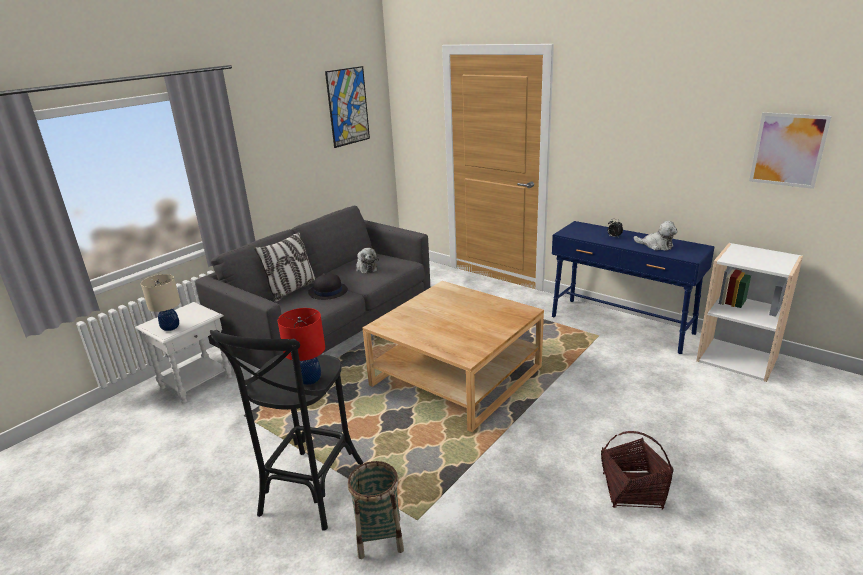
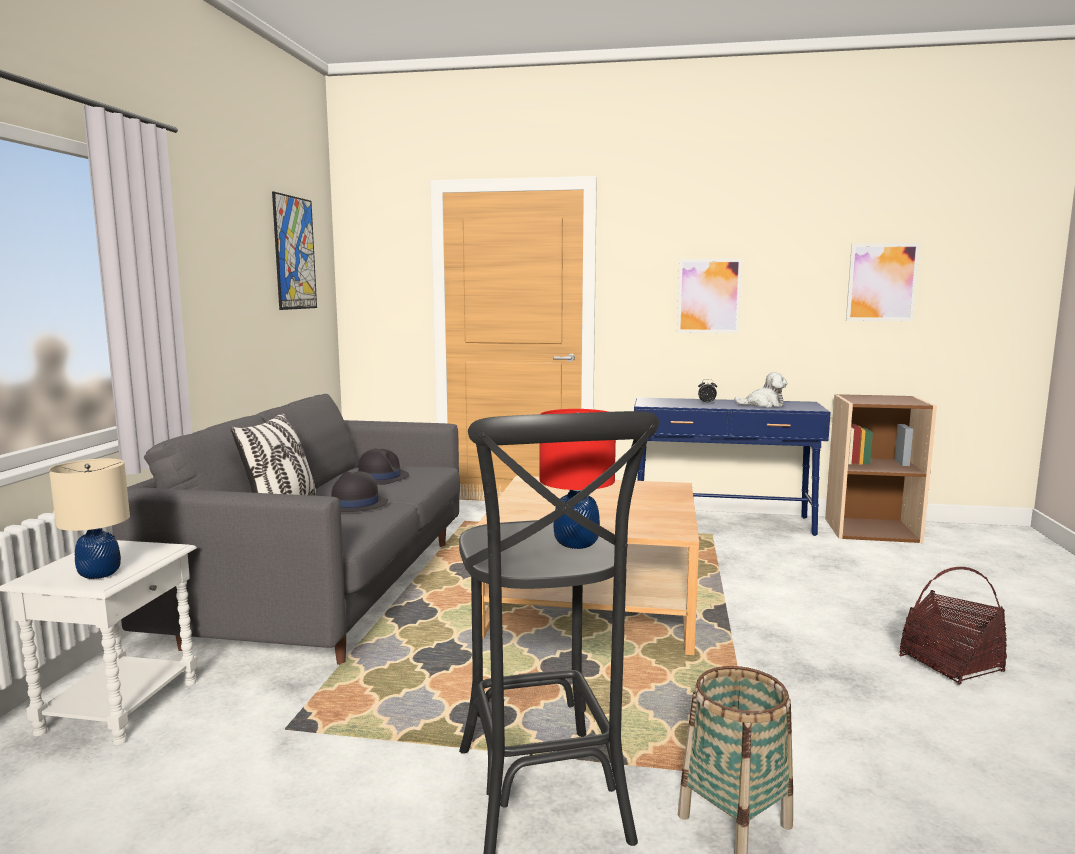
camera: 30 degrees left, 15 degrees down
(366, 268) = (379, 477): plush toy -> black hat
(633, 148) = (709, 296): none -> picture
(738, 358) = (872, 530): white bookcase -> brown bookcase

